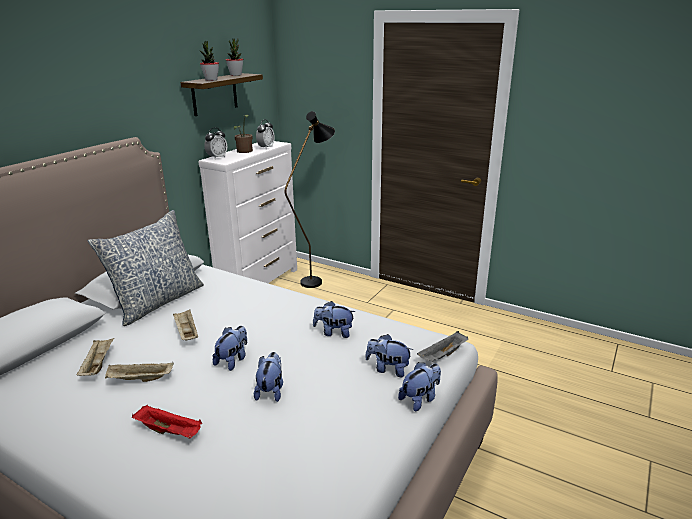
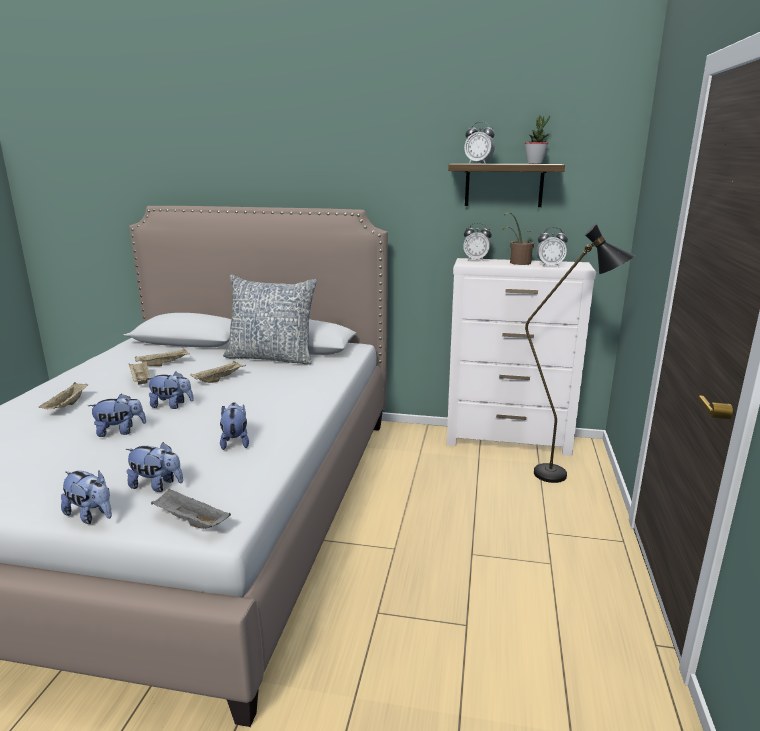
camera: 70 degrees right, 5 degrees down
(170, 431) = (67, 406): red tray -> beige tray
(211, 80) = (478, 163): potted plant -> alarm clock
(388, 369) = (157, 485): plush toy -> plush toy turned 105 degrees clockwise

